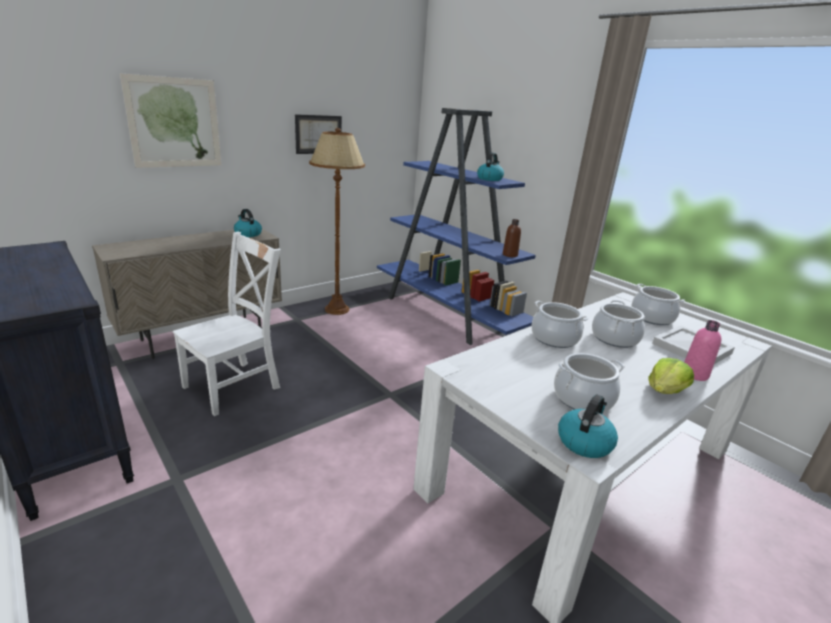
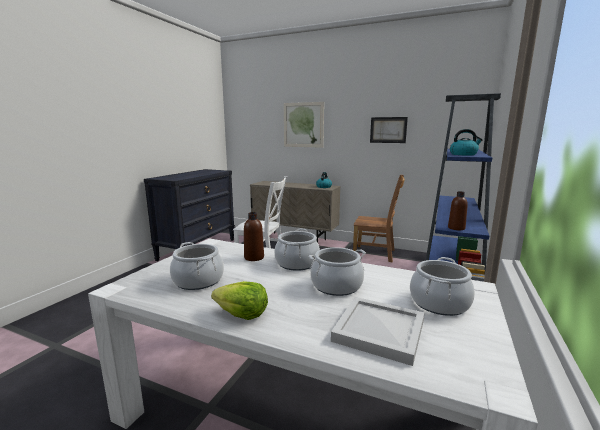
camera: 65 degrees right, 10 degrees down
(337, 309) = (376, 254): brown floor lamp -> brown chair
(525, 354) = (254, 257): none -> brown bottle
(584, 442) = (136, 285): kettle -> none
(694, 374) = (300, 332): pink bottle -> none

